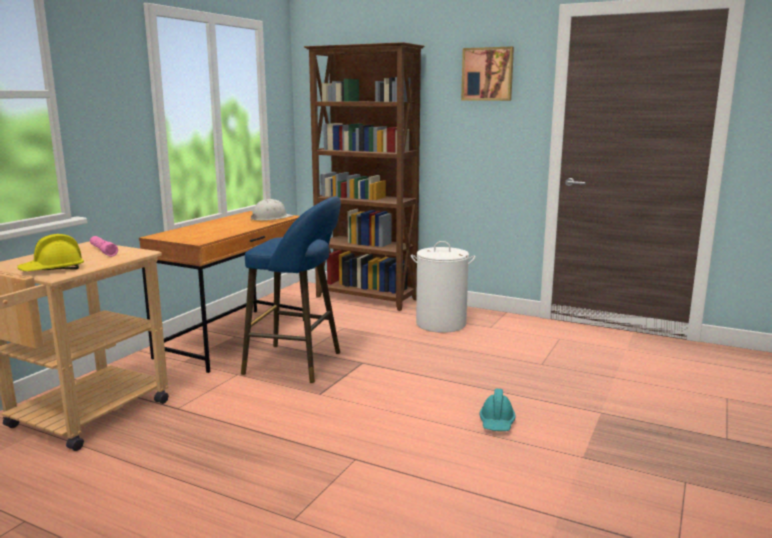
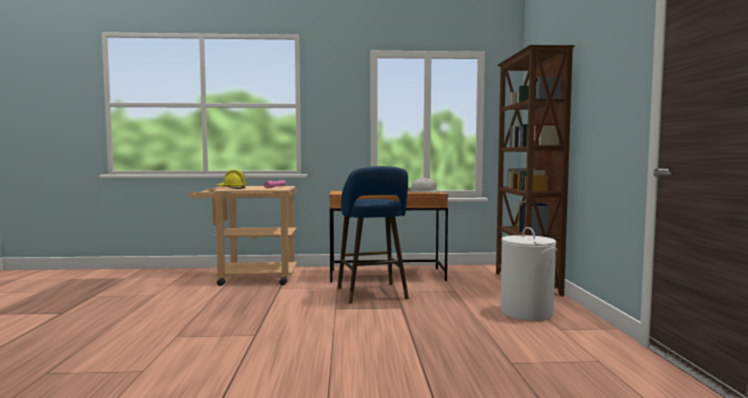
camera: 60 degrees right, 10 degrees down
(487, 74) = (610, 60): picture -> none
(497, 422) = (355, 365): turquoise hard hat -> none

